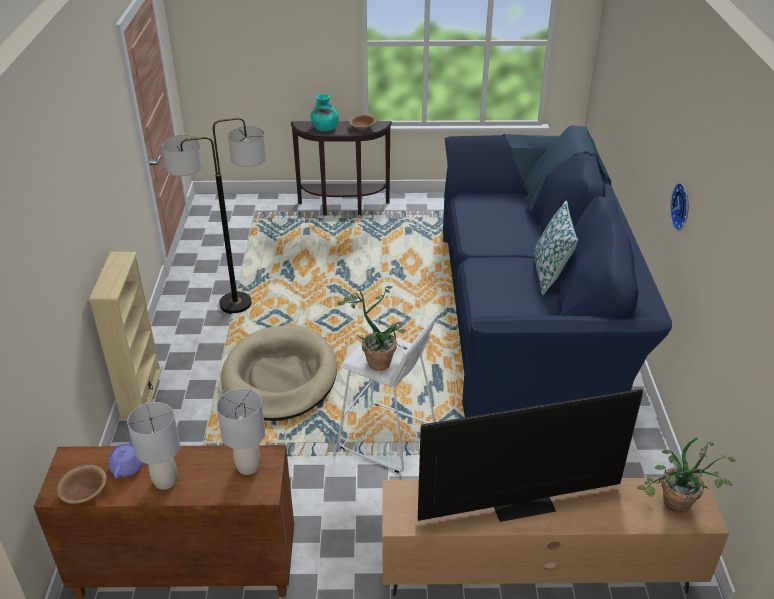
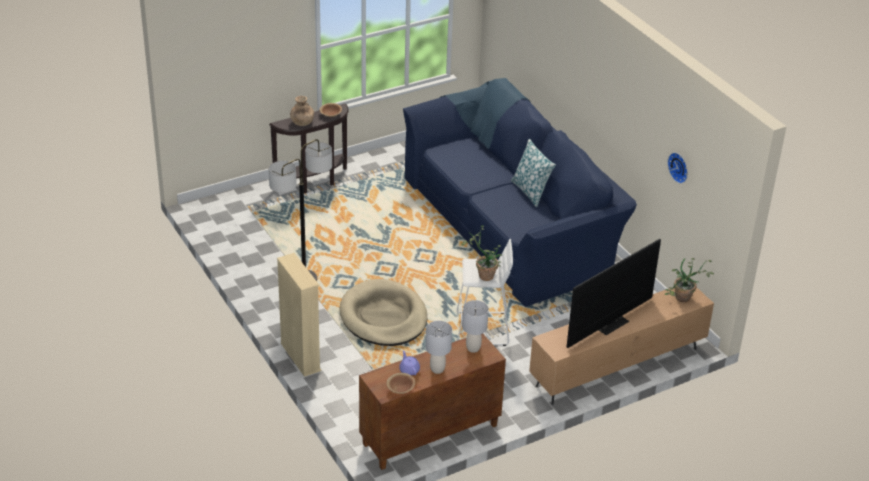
camera: 30 degrees left, 0 degrees up
(324, 128) = (302, 122): turquoise vase -> brown vase
(683, 207) = (620, 129): wall clock -> wall clock (679, 167)

